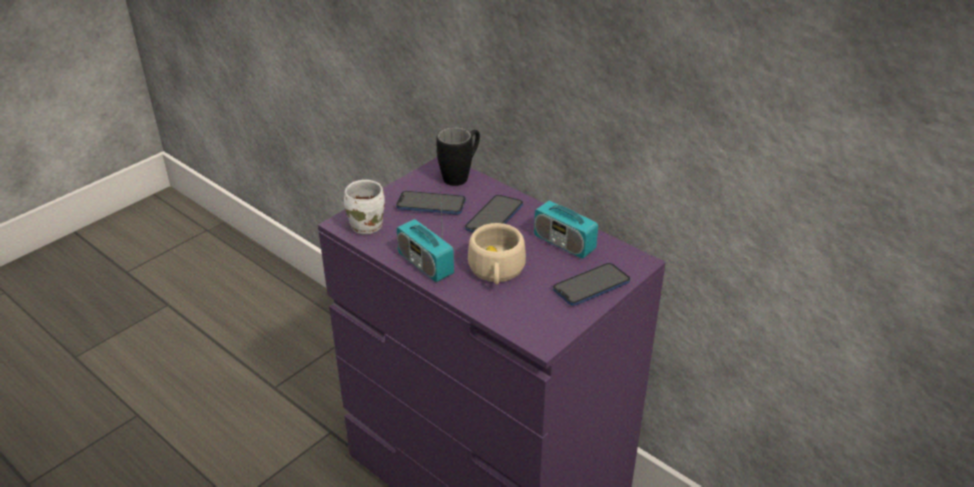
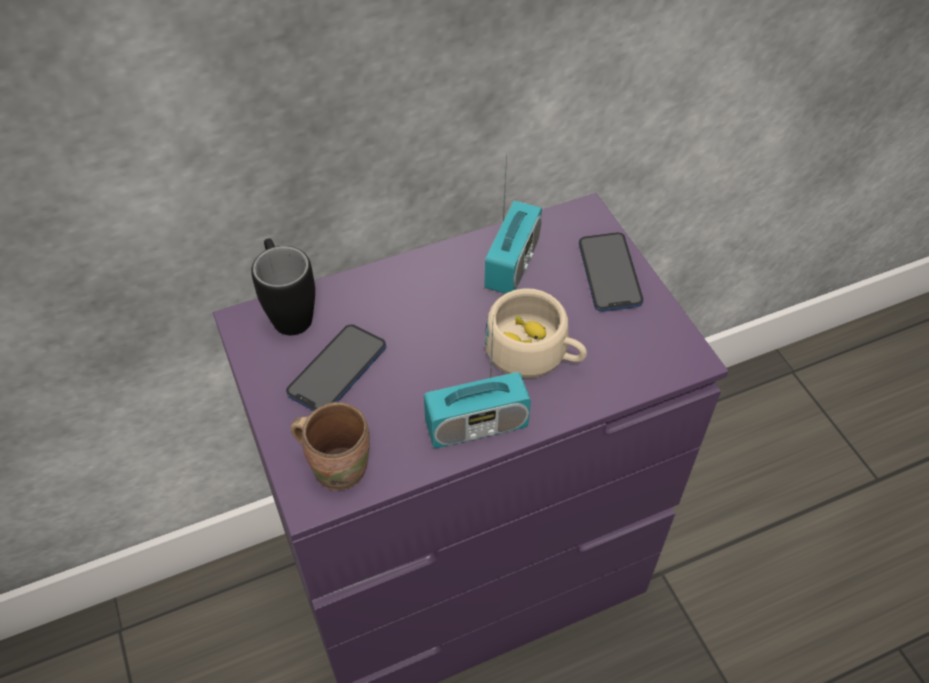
camera: 65 degrees left, 15 degrees up
(368, 225) = (339, 465): white mug -> brown mug
(494, 217) = (414, 311): phone -> none
(564, 243) = (512, 264): radio -> radio turned 45 degrees counterclockwise

